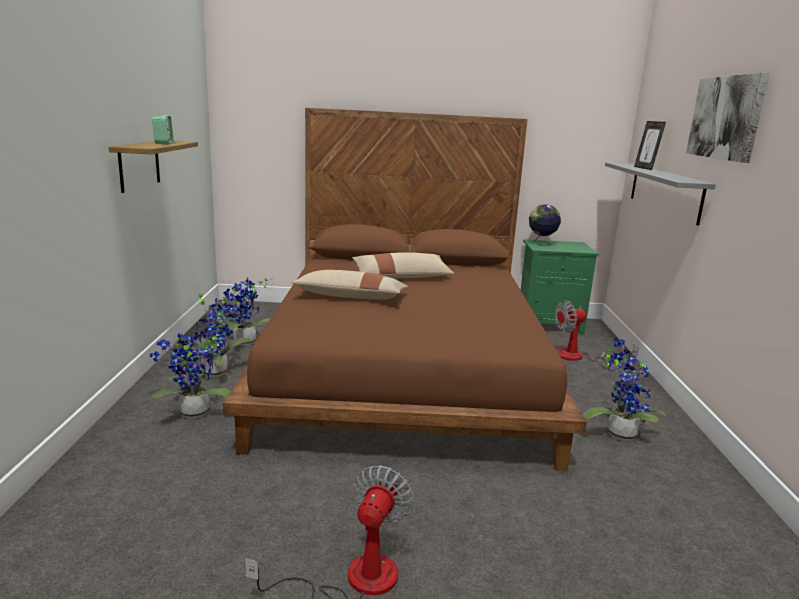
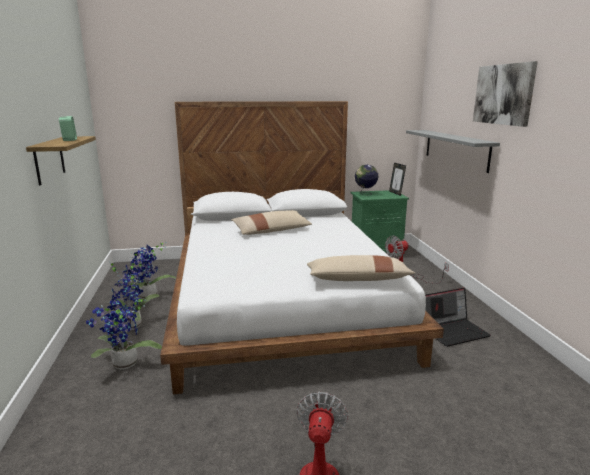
camera: 10 degrees left, 0 degrees up
(351, 297) = (241, 252): beige pillow -> beige pillow (358, 279)
(405, 366) = (282, 300): brown bed -> white bed
(618, 433) = (454, 331): potted plant -> laptop
(645, 168) = (439, 133): picture frame -> picture frame (396, 193)

